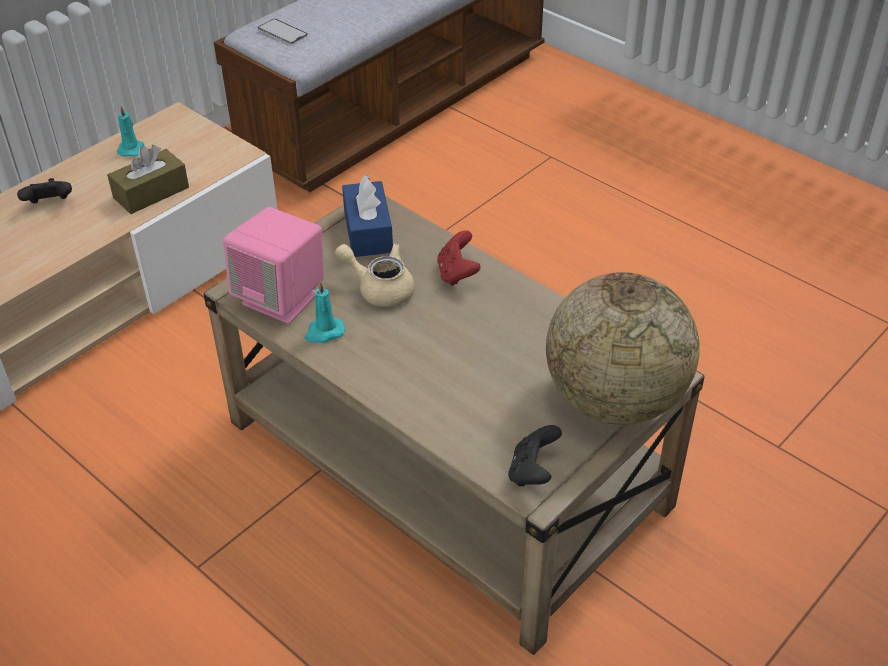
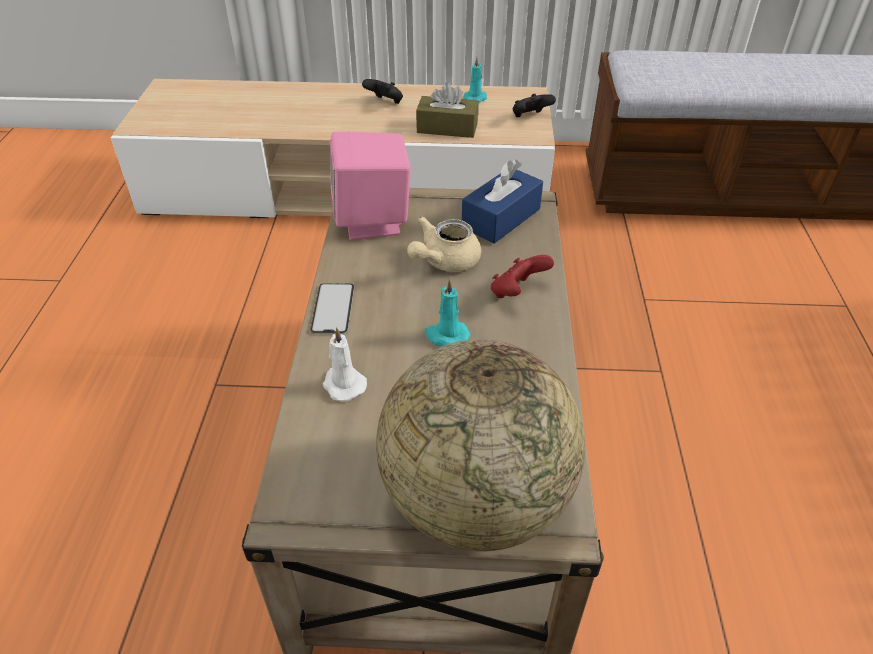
camera: 50 degrees right, 0 degrees up
(282, 32) = (652, 63): phone -> phone (333, 309)
(324, 332) = (360, 261): turquoise candle -> turquoise candle (446, 336)
(380, 288) = (444, 261): beige teapot -> beige teapot turned 120 degrees counterclockwise
(449, 409) = (343, 384): none -> white candle
(532, 472) = (314, 491): black game controller -> black game controller (530, 117)

